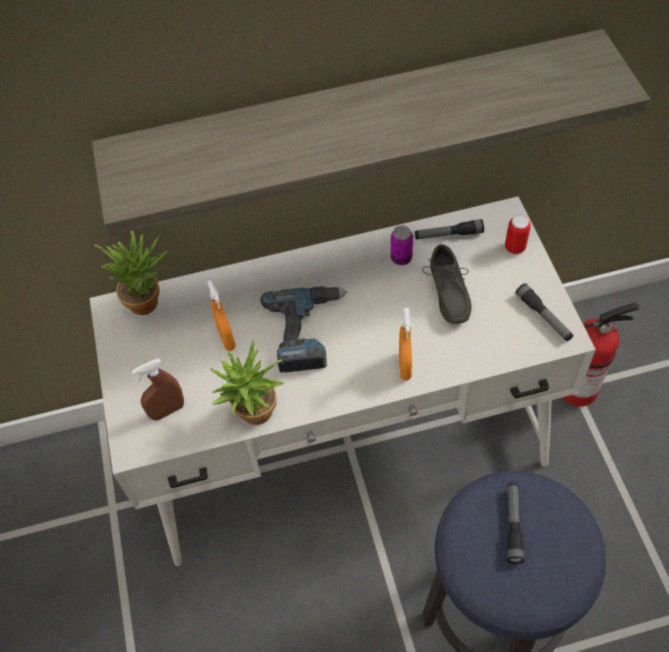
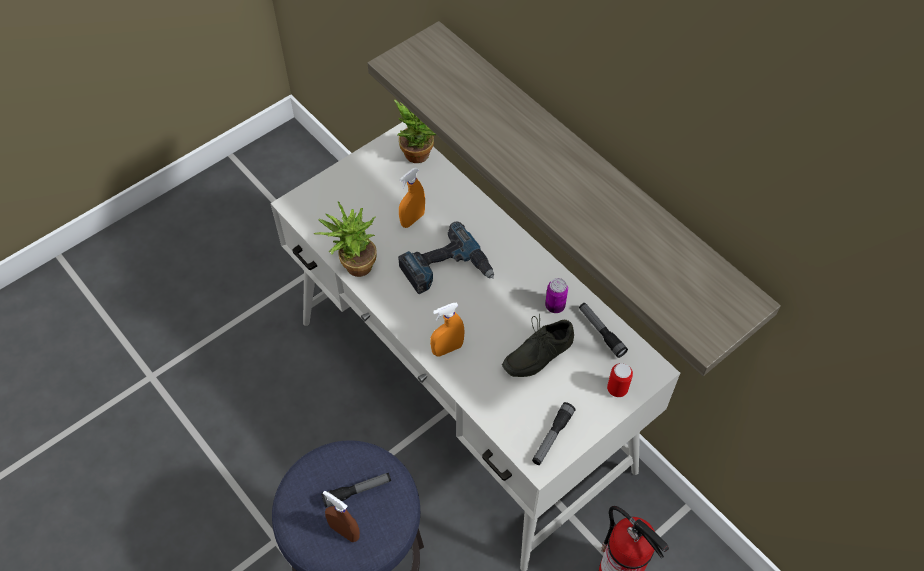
camera: 60 degrees right, 0 degrees up
(167, 410) = (333, 211): brown spray bottle -> brown spray bottle (344, 531)

